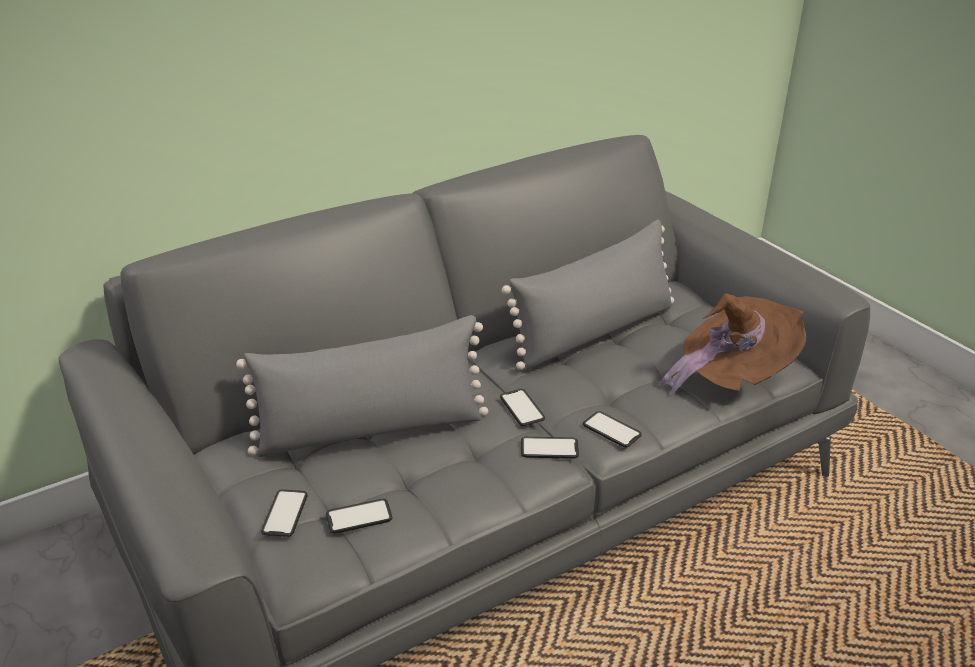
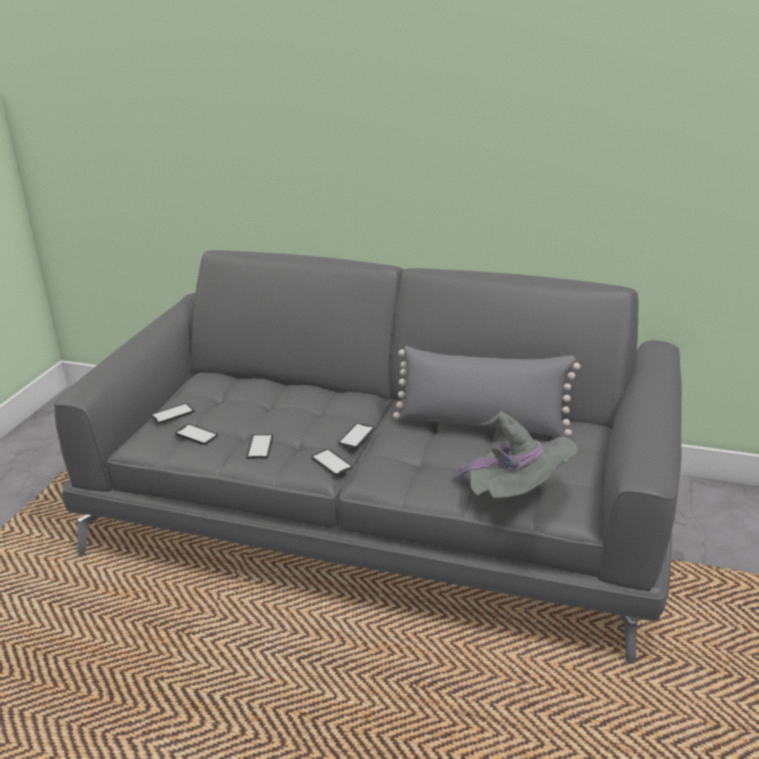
camera: 50 degrees right, 5 degrees down
(371, 429) = (271, 403): grey pillow -> none
(611, 430) = (381, 476): phone -> phone (260, 447)
(731, 376) = (517, 496): brown hat -> grey hat

